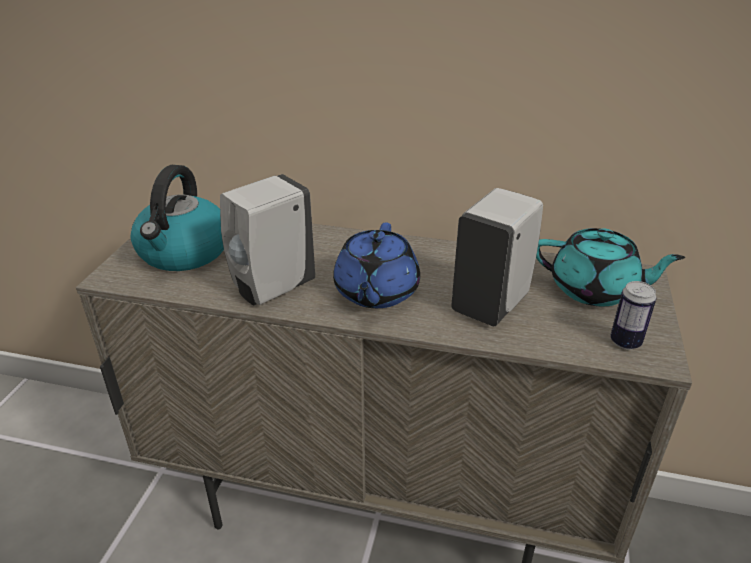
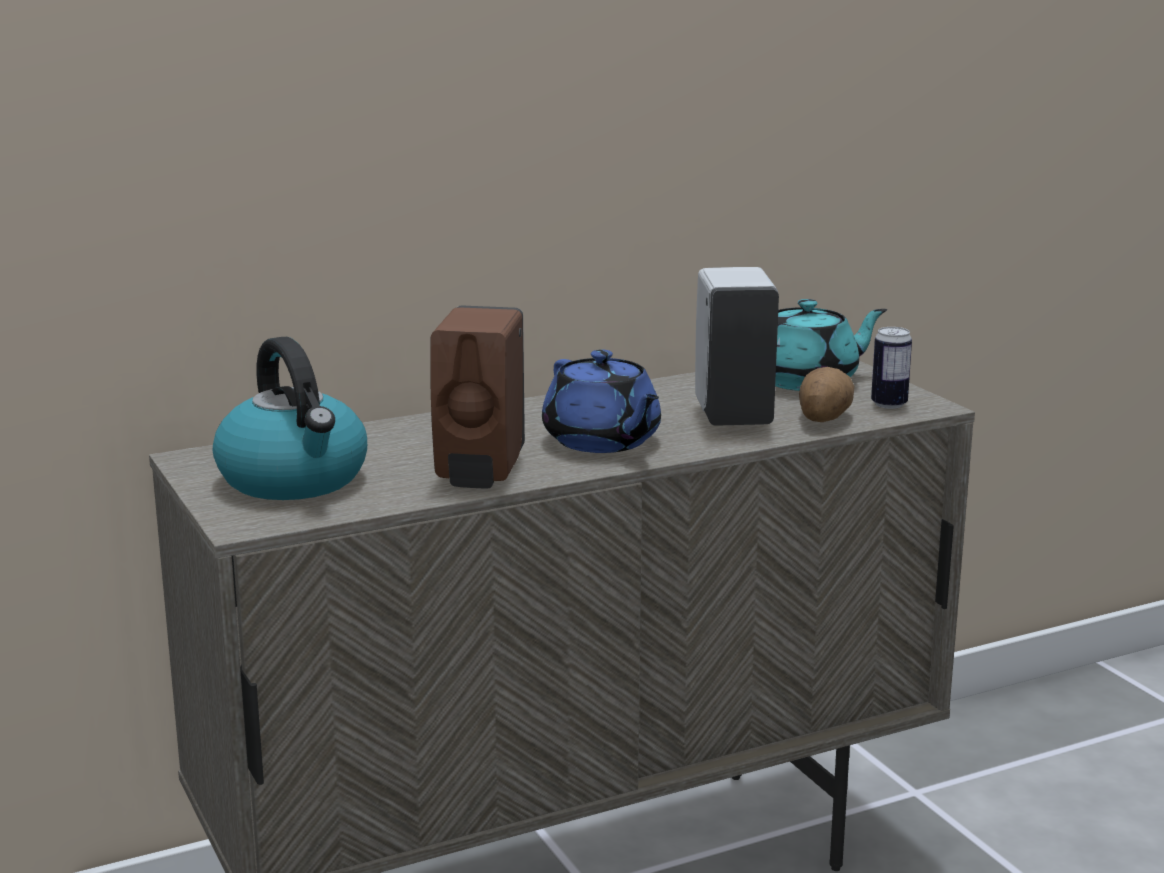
camera: 40 degrees left, 15 degrees down
(271, 289) = (480, 472): white soap dispenser -> brown soap dispenser
(551, 335) = (822, 418): none -> potato

